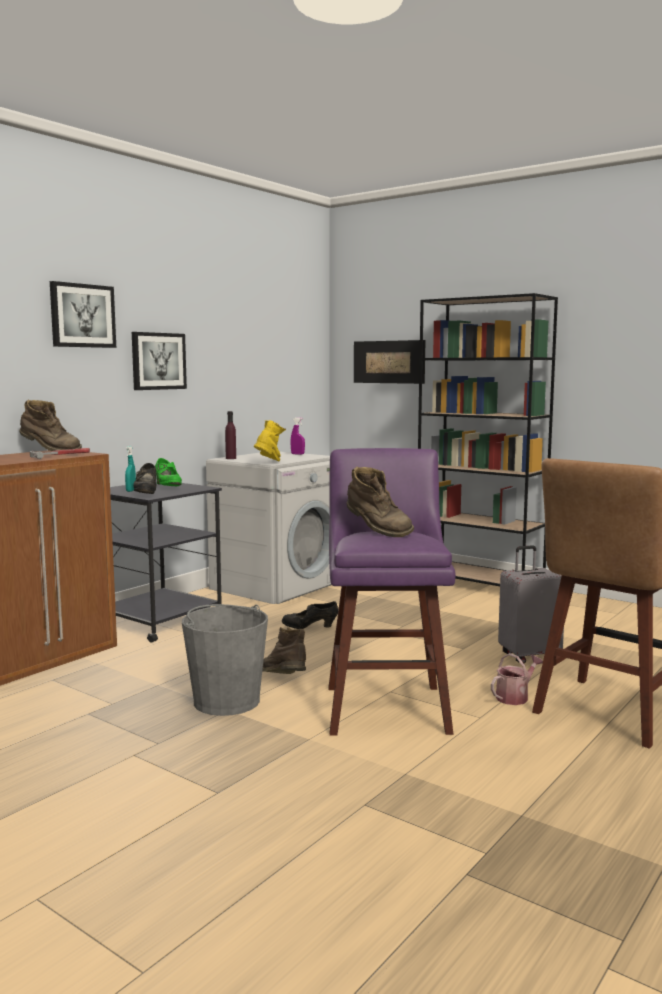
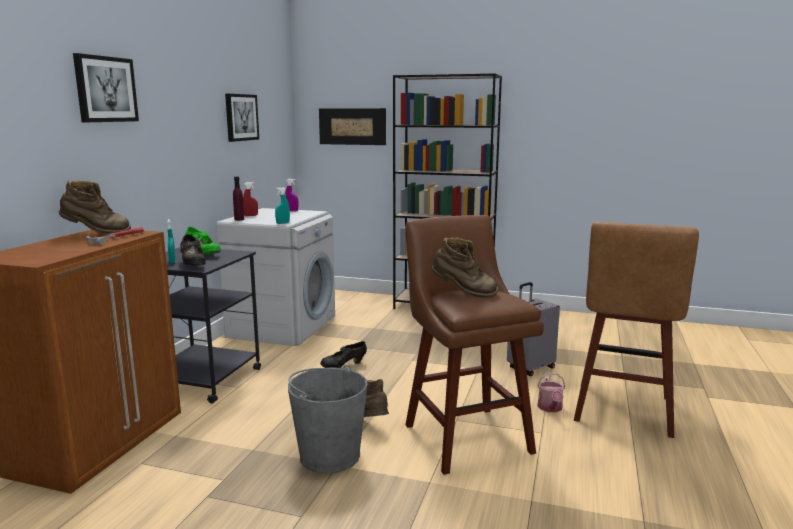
camera: 20 degrees left, 5 degrees up
(158, 361) = (172, 132): picture -> picture (241, 117)
(248, 456) = (250, 215): none -> red spray bottle
(269, 463) = (282, 223): yellow boot -> turquoise spray bottle
(386, 707) = (465, 436): purple stool -> brown stool
(515, 697) = (550, 408): watering can -> watering can turned 150 degrees clockwise

